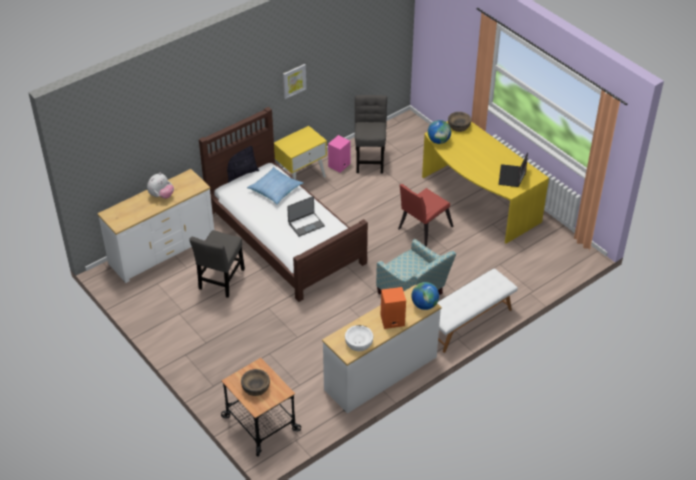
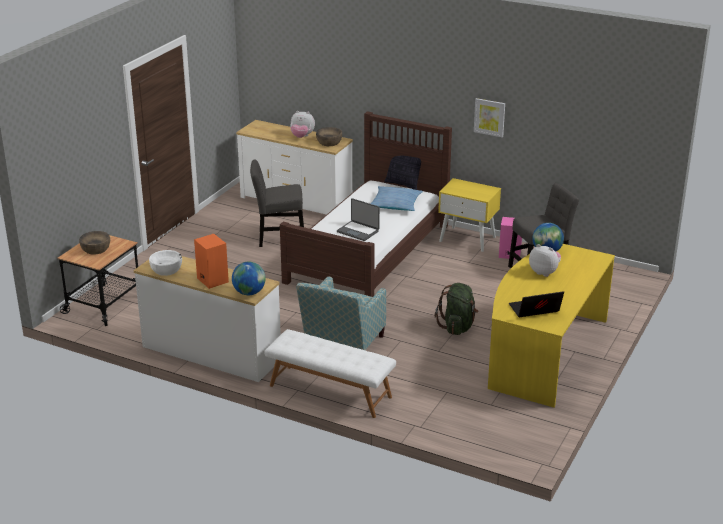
camera: 65 degrees right, 15 degrees down
(422, 229) = (457, 327): red chair -> green backpack
(459, 126) = (589, 258): brown bowl -> brown bowl (329, 142)
(466, 153) = (544, 272): none -> plush toy

